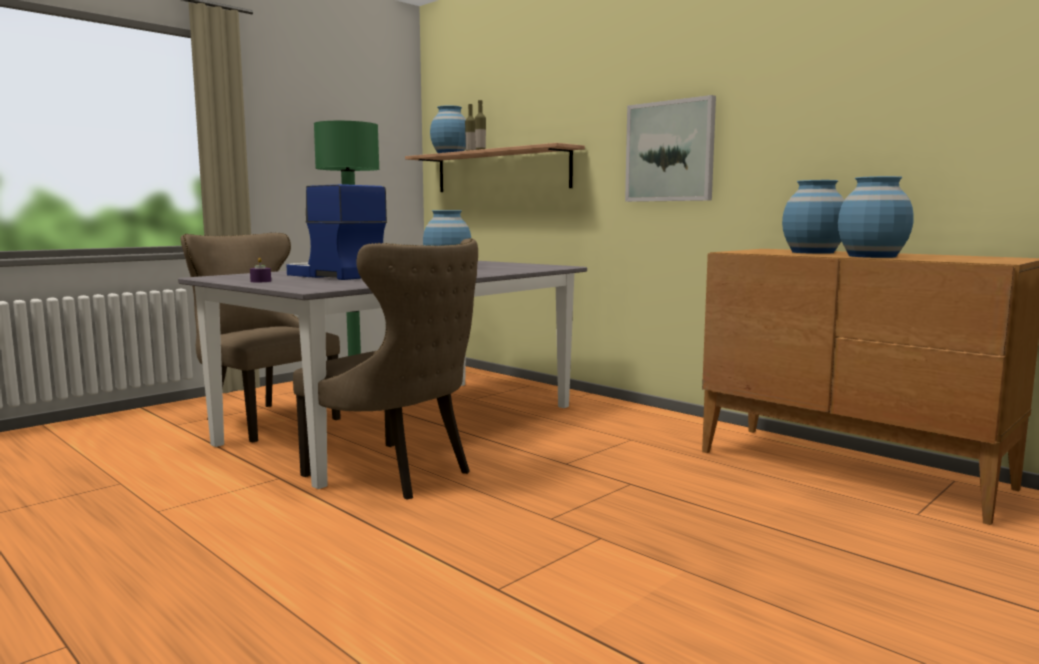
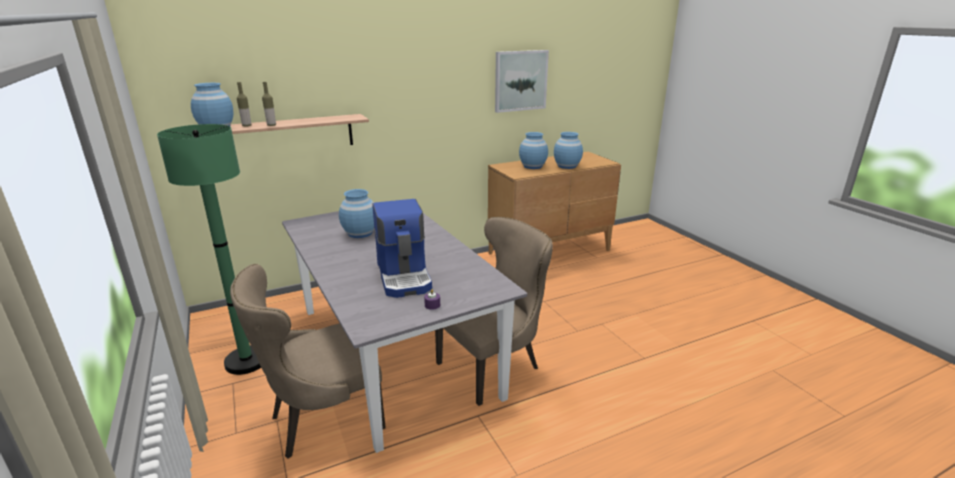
camera: 70 degrees left, 15 degrees up
(334, 275) = (405, 276): coffee machine -> coffee machine turned 75 degrees counterclockwise
(670, 151) = (429, 116): picture -> picture (520, 80)

